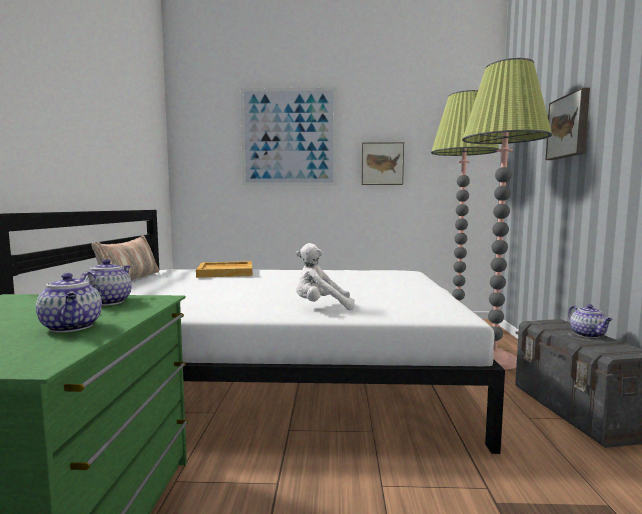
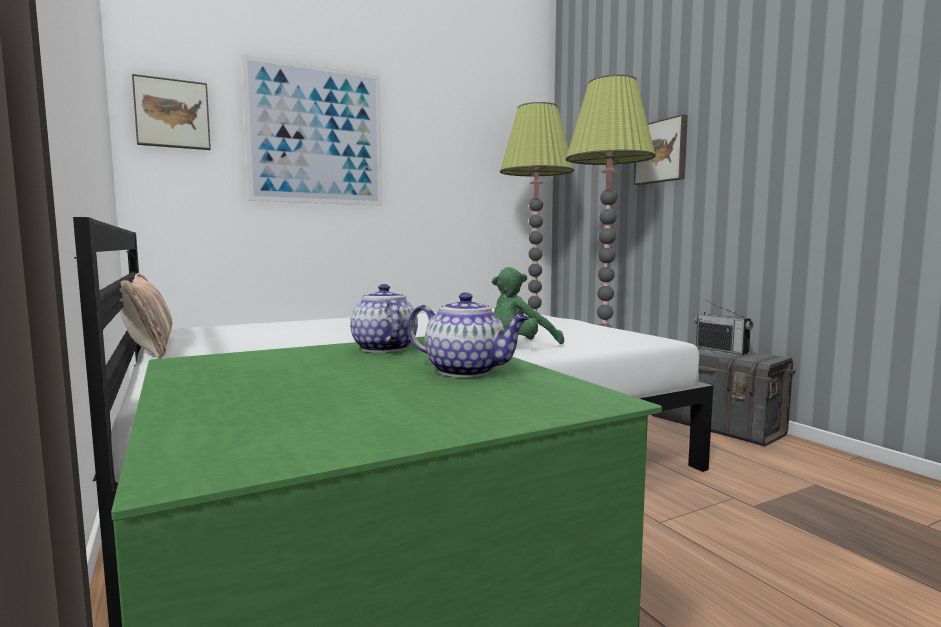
camera: 30 degrees left, 0 degrees up
(226, 272) = (290, 324): beige tray -> none
(321, 307) = (520, 346): white plush toy -> green plush toy
(382, 164) = (436, 180): picture -> picture (172, 114)
(588, 335) = (721, 350): teapot -> radio

